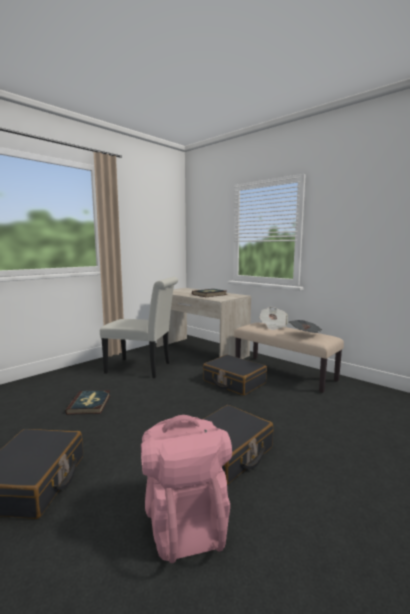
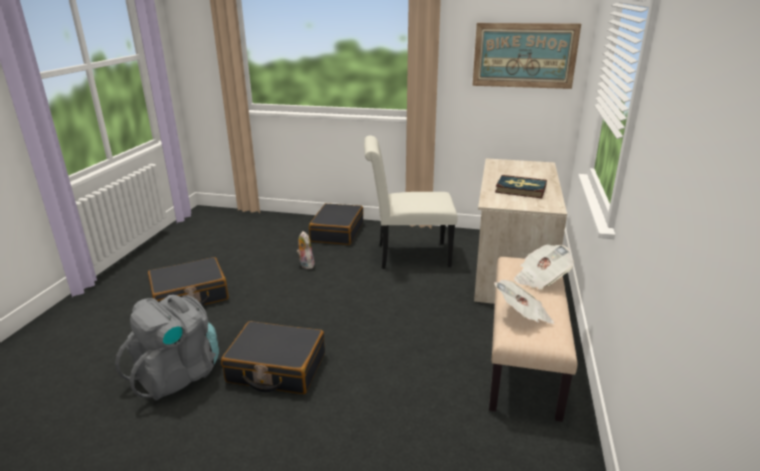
camera: 60 degrees right, 15 degrees up
(89, 404) = (305, 265): book -> plush toy
(142, 368) = (407, 255): white chair -> white chair turned 105 degrees clockwise
(158, 226) = (524, 55): none -> picture
(185, 520) = (178, 375): pink backpack -> grey backpack
(234, 382) = (440, 325): black suitcase -> black suitcase (337, 232)

